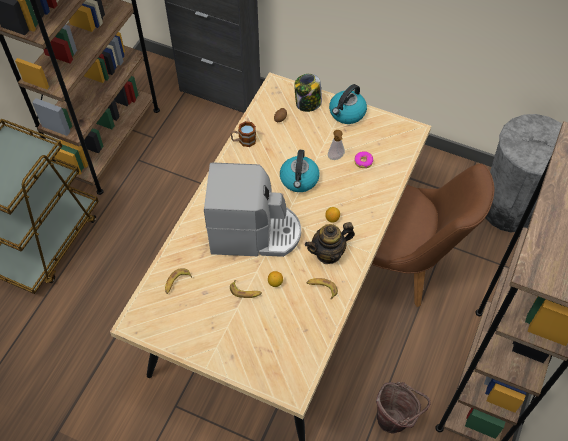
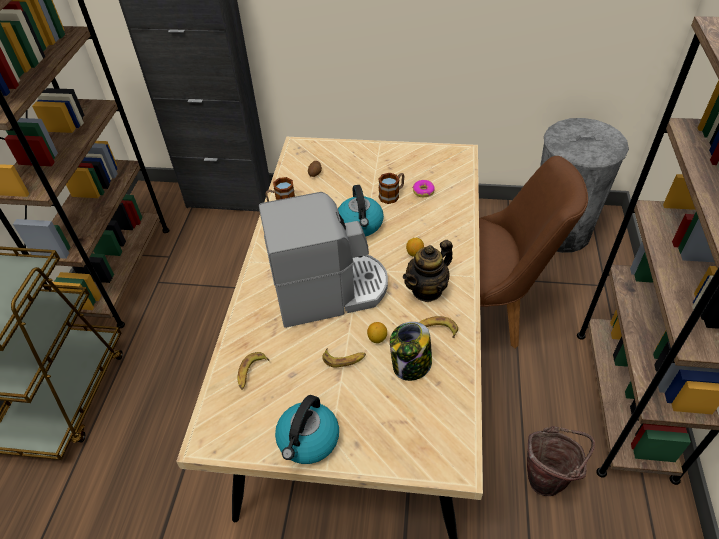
camera: 15 degrees left, 10 degrees down
(308, 103) = (339, 154): jar -> jar (411, 365)
(336, 158) = (392, 195): soap dispenser -> mug
(347, 113) = (385, 153): kettle -> kettle (308, 440)

